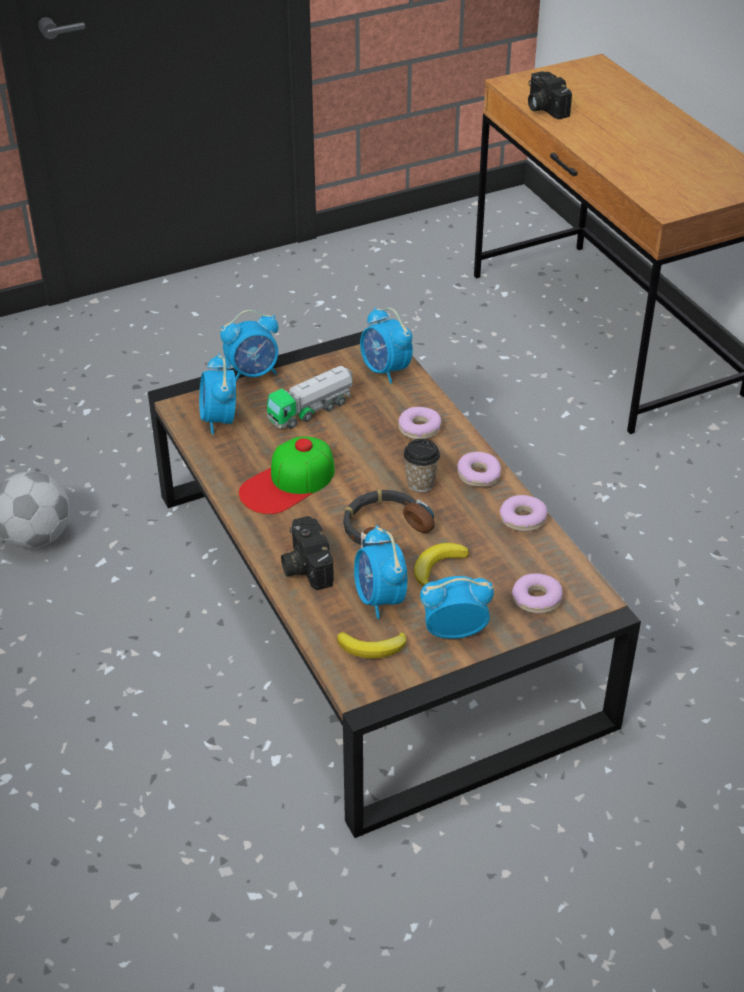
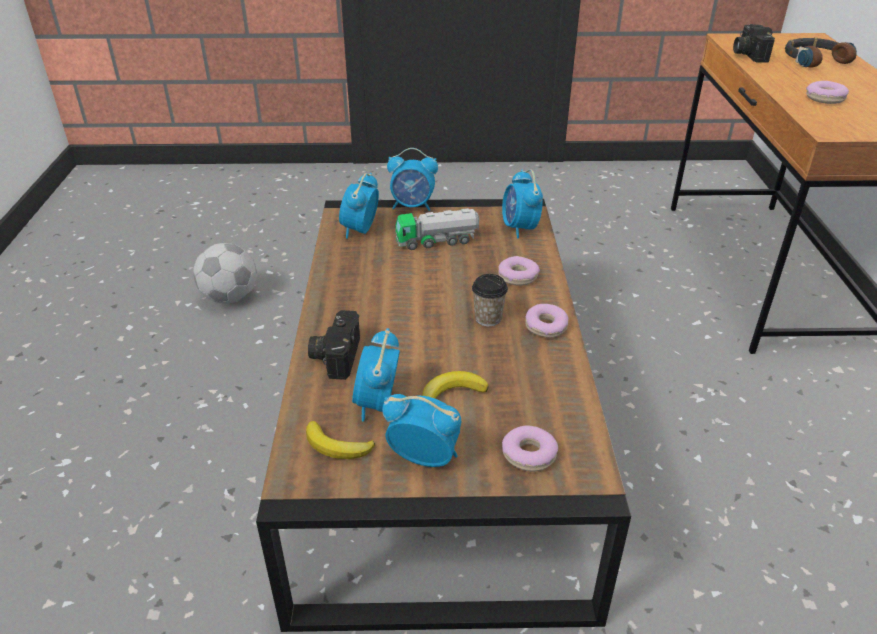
camera: 25 degrees right, 5 degrees down
(288, 483) = (376, 287): cap -> none
(384, 529) = (427, 346): headphones -> headphones (814, 60)
(522, 519) = (563, 375): donut -> donut (824, 98)

